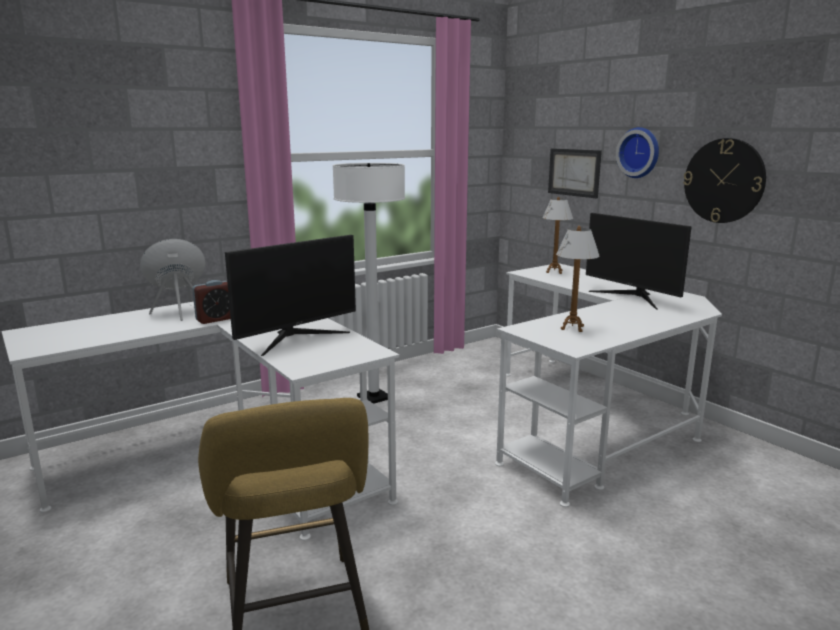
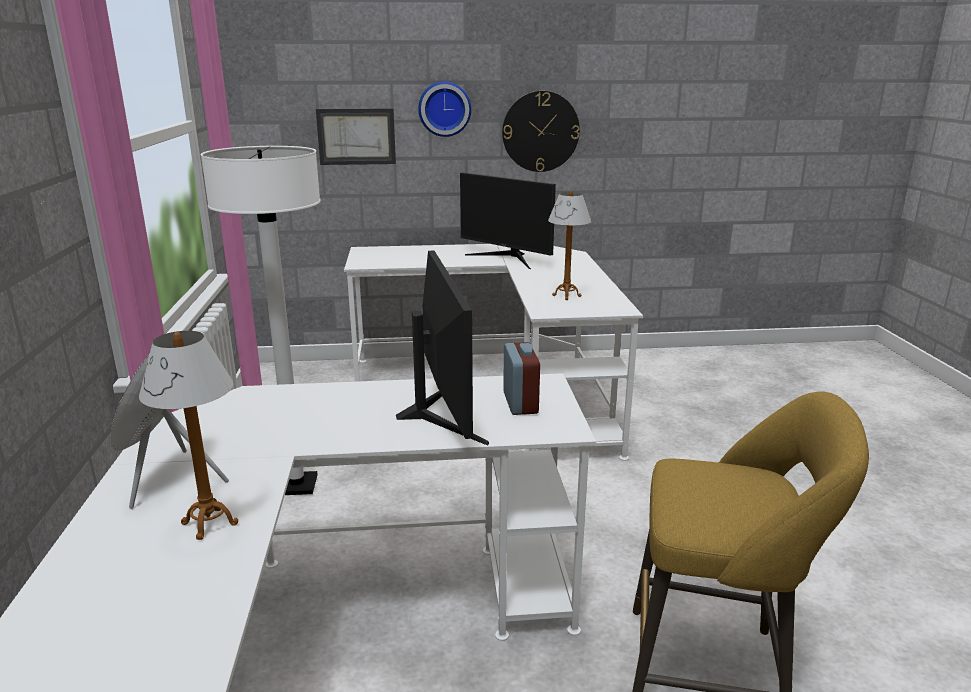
camera: 60 degrees left, 5 degrees up
(216, 319) = (267, 452): alarm clock -> alarm clock (520, 403)
(554, 272) = (381, 256): table lamp -> table lamp (210, 523)
(632, 297) = (507, 258): monitor -> monitor turned 45 degrees clockwise

